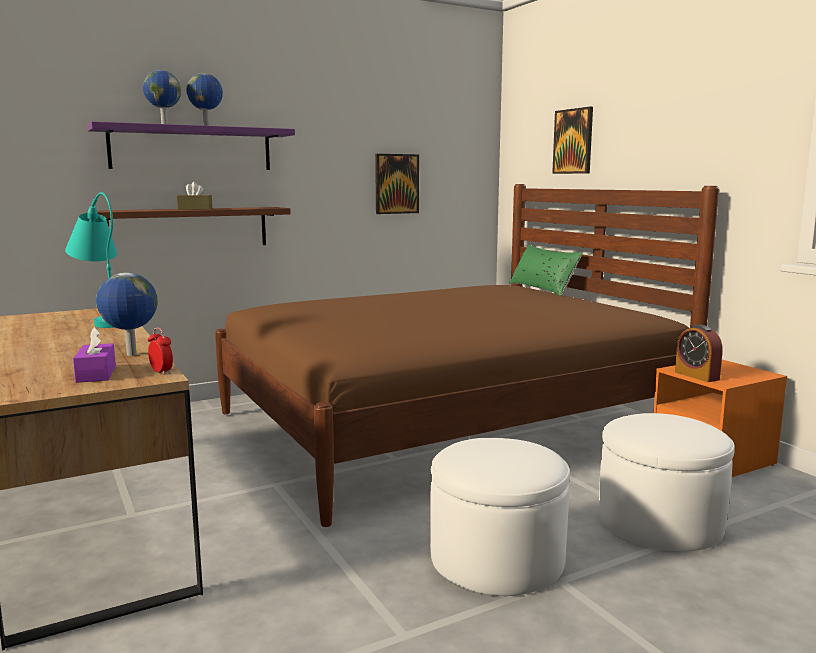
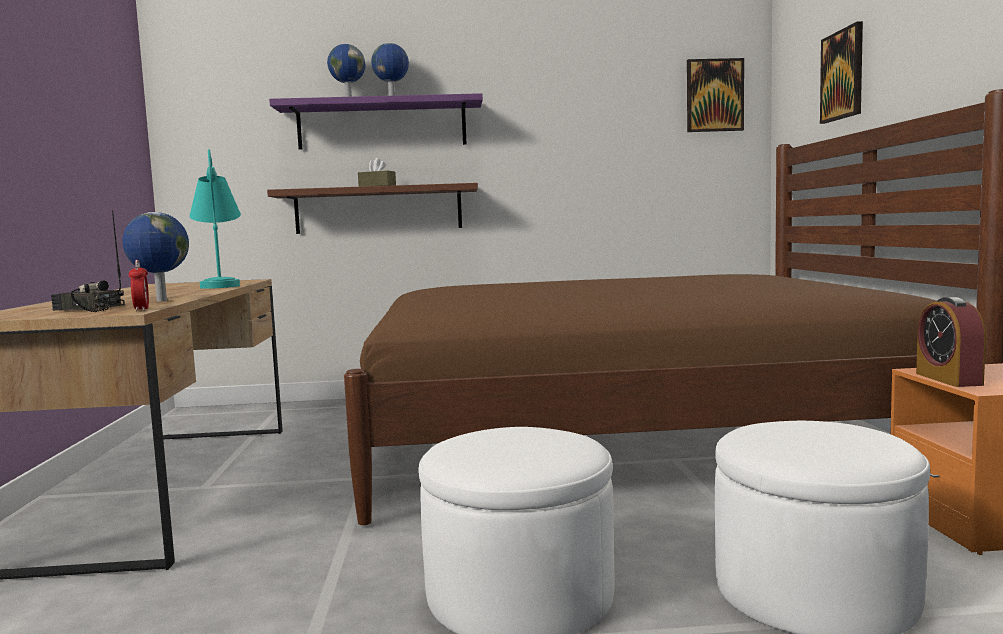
camera: 25 degrees right, 5 degrees down
(96, 374) = (88, 309): purple tissue box -> radio
(396, 184) = (623, 155): picture -> picture (714, 95)
(543, 288) = (800, 276): green pillow -> none

